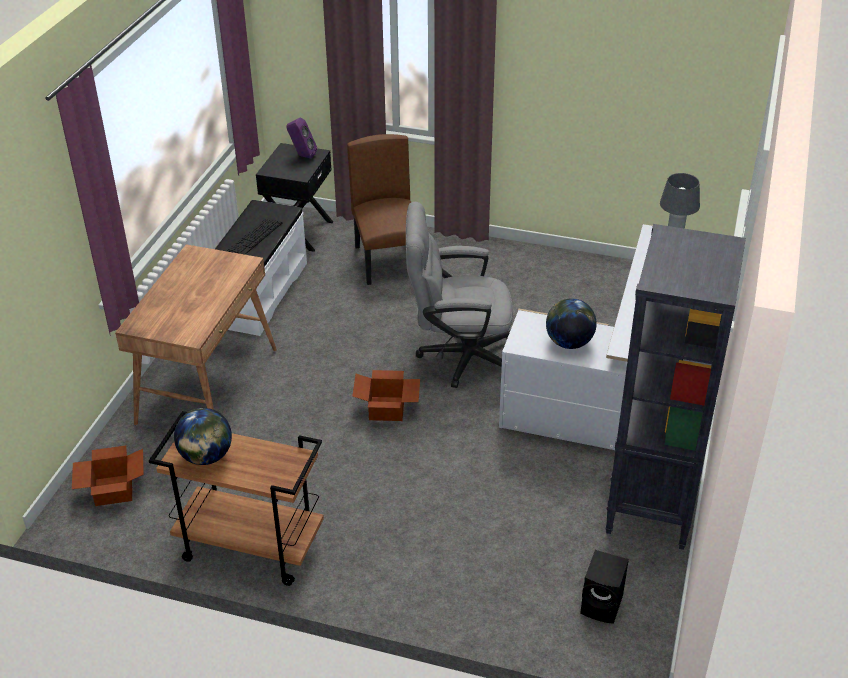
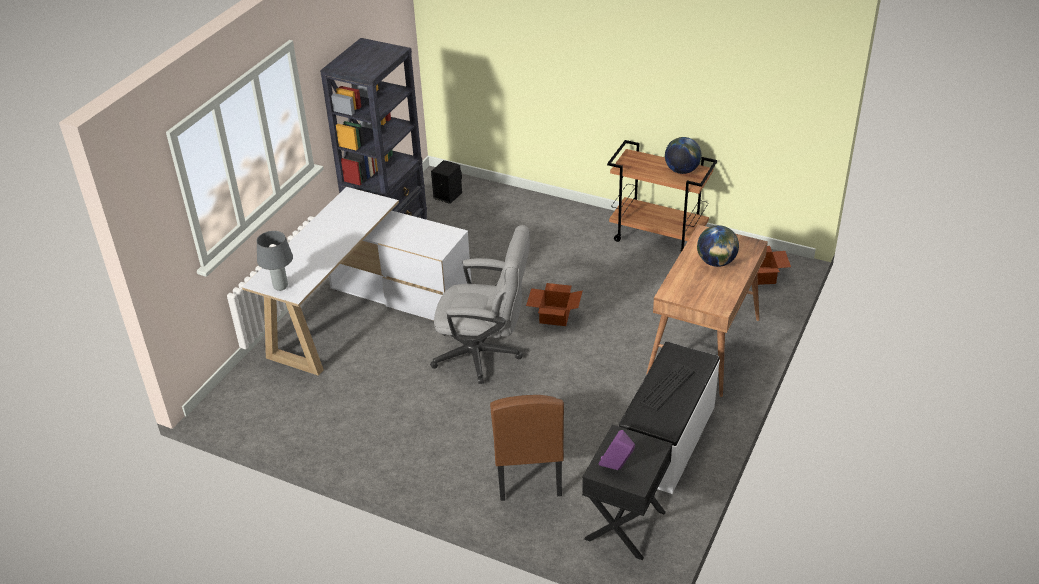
camera: 170 degrees left, 0 degrees up
(569, 343) = (415, 232): globe -> globe (716, 262)

